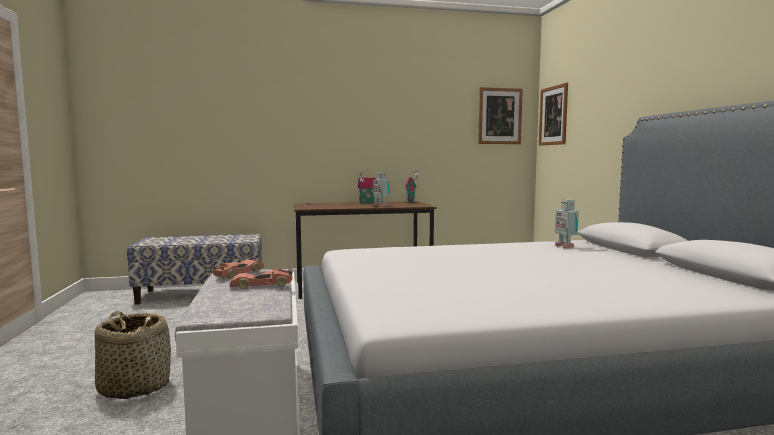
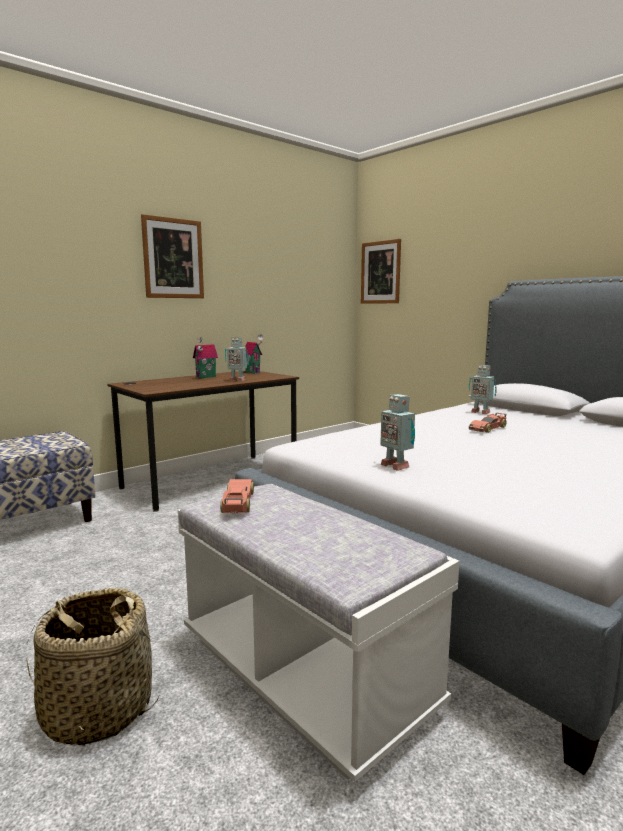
camera: 30 degrees left, 5 degrees up
(262, 285) = (311, 514): toy car -> toy car (488, 428)
(374, 268) = (395, 466): none -> toy robot
(500, 116) = (325, 270): picture -> picture (173, 258)

